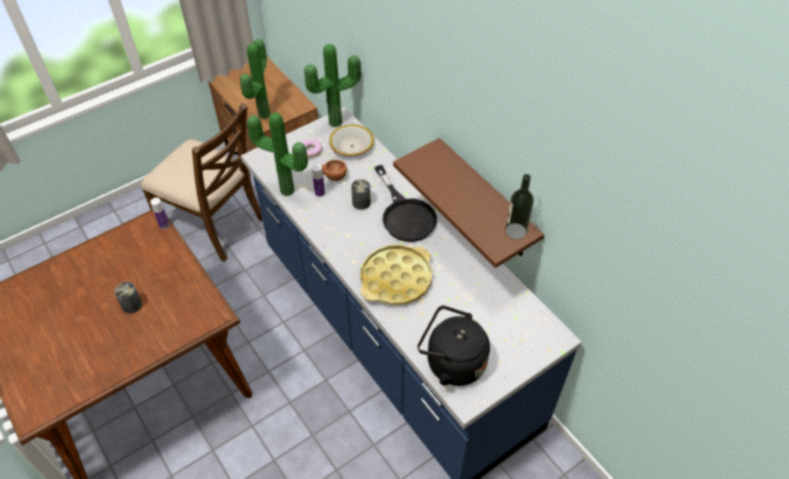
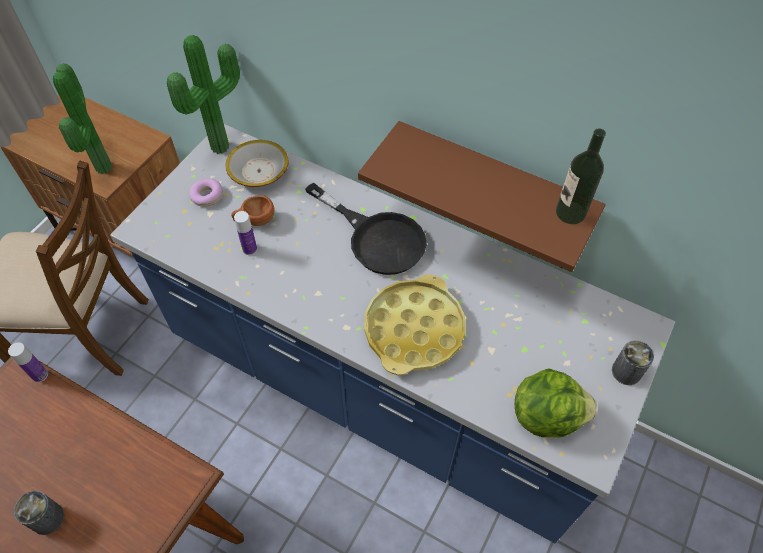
camera: 25 degrees left, 5 degrees up
(286, 192) = (202, 265): potted plant -> none
(361, 202) = (312, 242): can -> can (626, 371)
(451, 362) = (546, 415): black kettle -> lettuce

